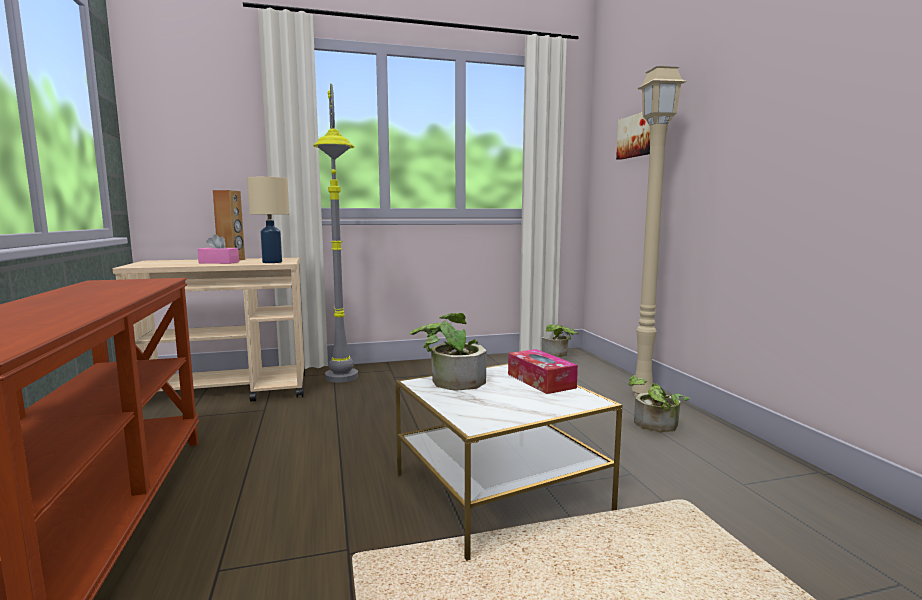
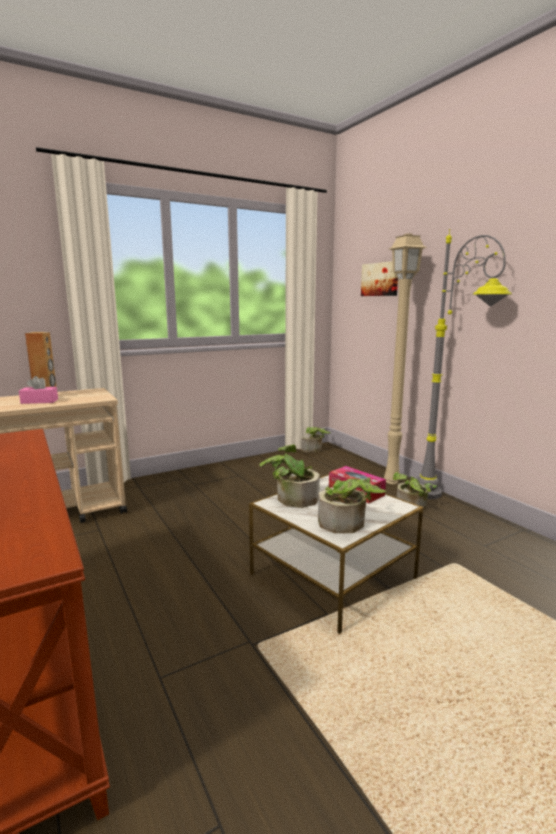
camera: 15 degrees left, 5 degrees up
(272, 262) = (91, 398): beige table lamp -> none
(342, 386) = (154, 498): grey floor lamp -> grey floor lamp (446, 502)
(497, 412) = (347, 524): none -> potted plant

